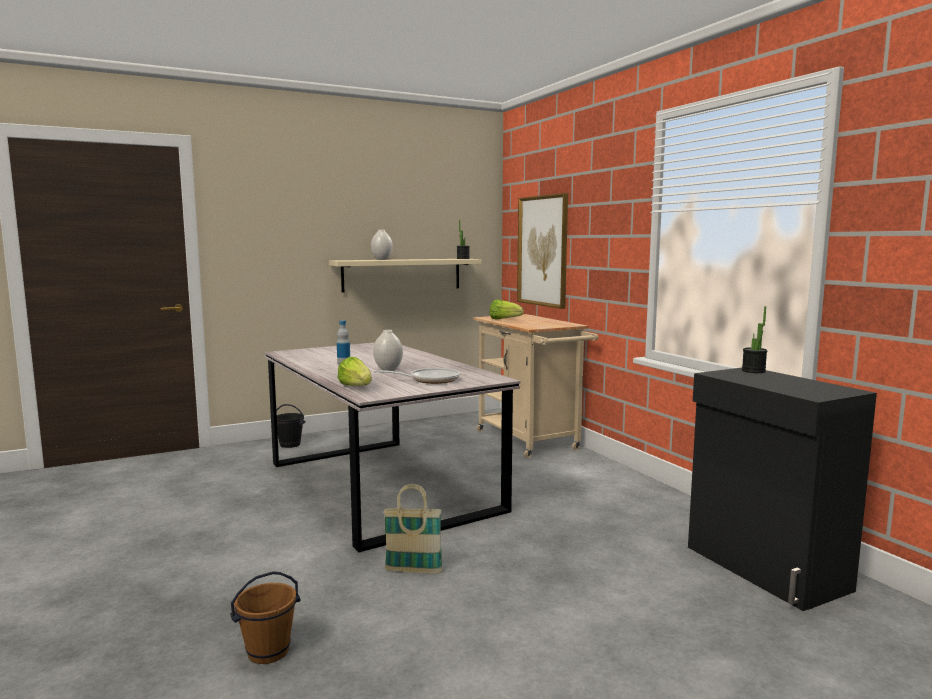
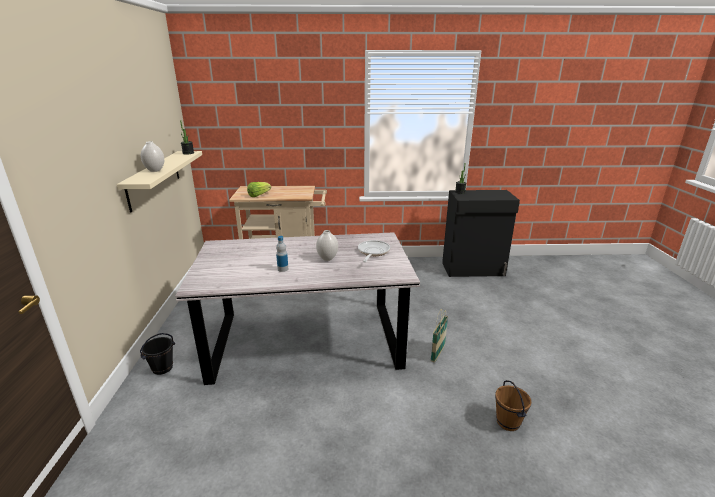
camera: 65 degrees left, 15 degrees up
(356, 387) = (375, 276): lettuce -> none
(543, 251) = (250, 138): picture -> none

